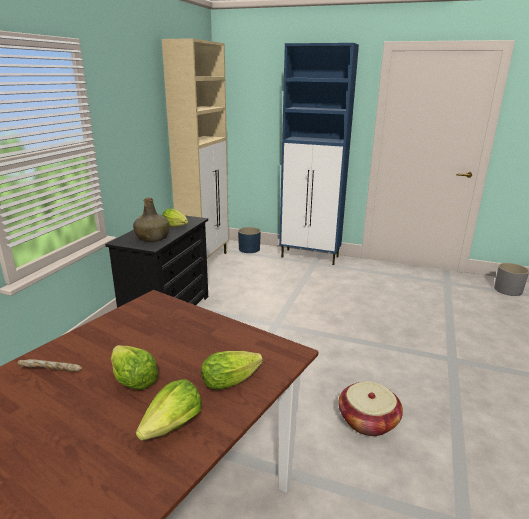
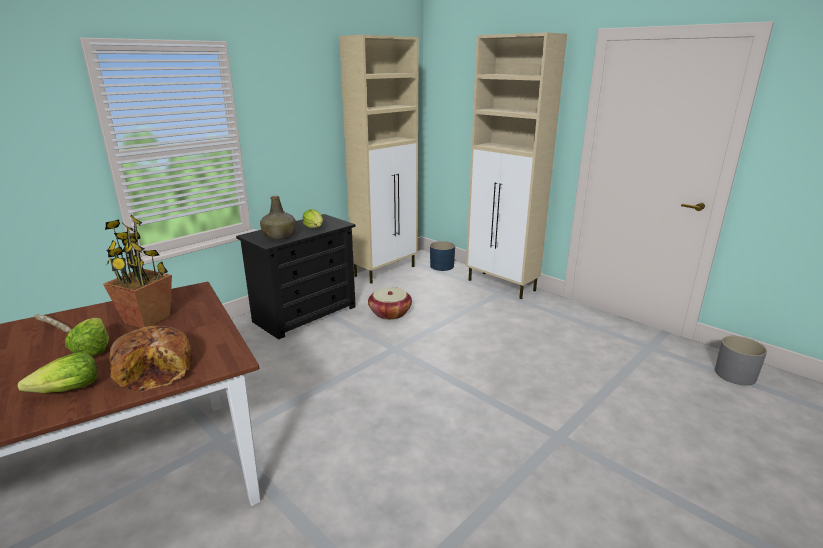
camera: 25 degrees right, 0 degrees up
(148, 337) = (147, 319): none -> potted plant
(233, 379) = (156, 369): lettuce -> bread
(310, 257) = (502, 285): blue cabinet -> beige cabinet
(367, 421) = (392, 469): basket -> basket (390, 313)

